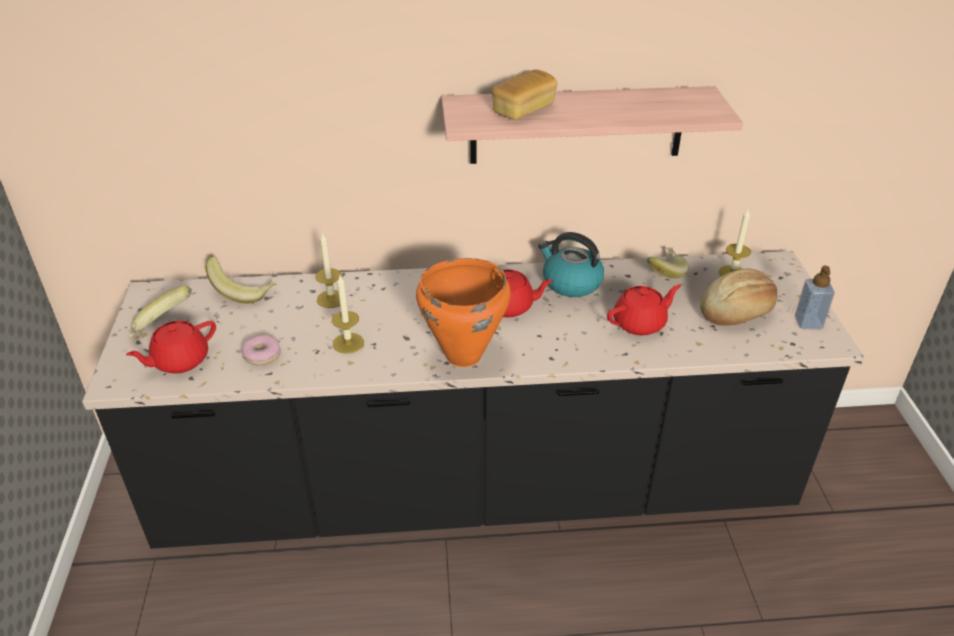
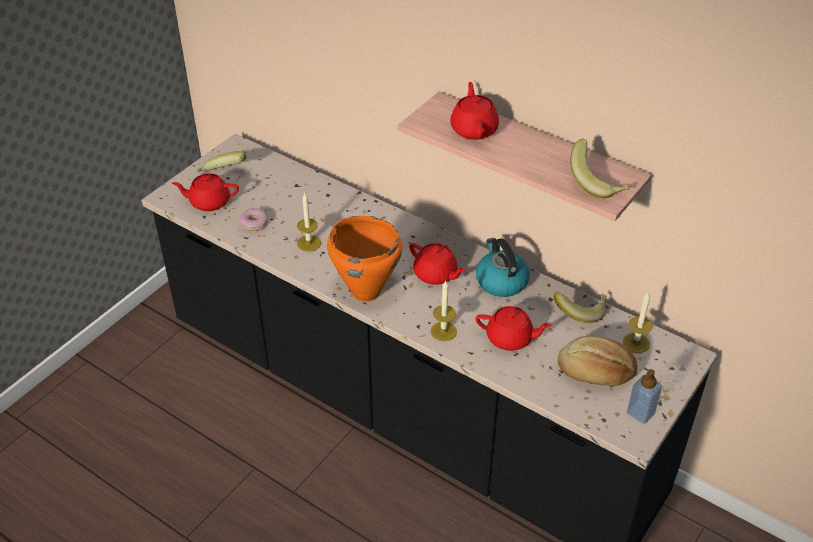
camera: 40 degrees right, 5 degrees up
(243, 291) = (288, 173): banana -> banana (597, 183)
(331, 299) = (332, 207): candle -> candle (443, 331)
(523, 109) = (474, 129): bread -> red teapot

